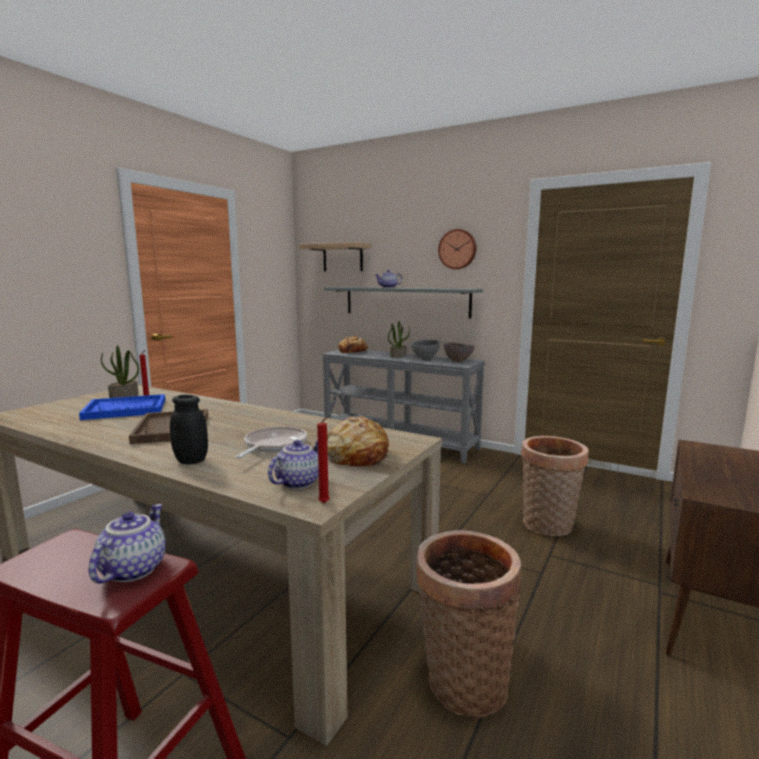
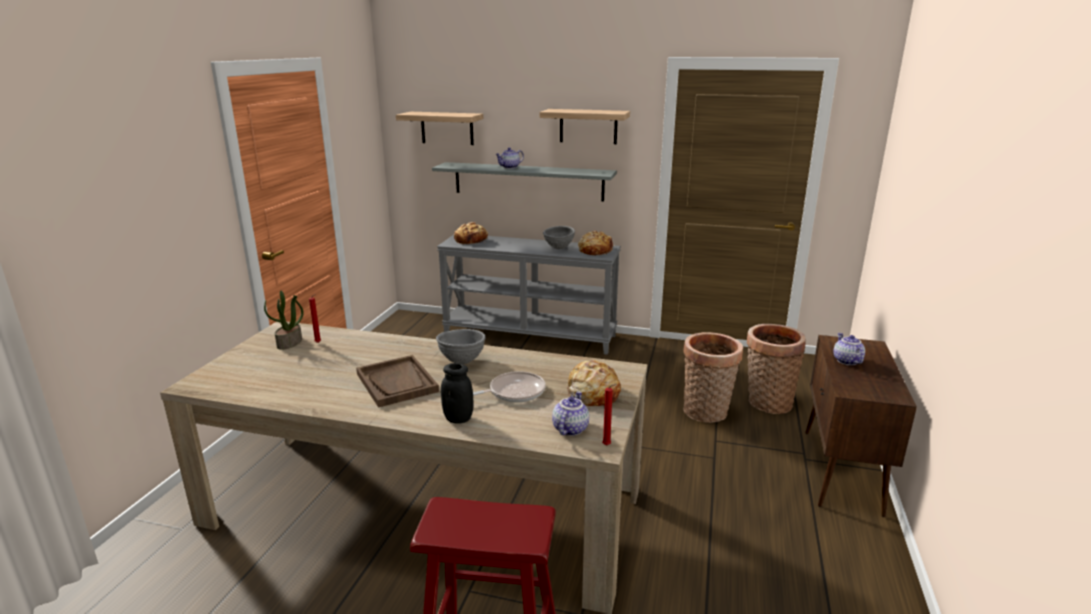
camera: 15 degrees left, 10 degrees up
(126, 409) = (315, 361): blue tray -> none
(132, 569) = (518, 520): teapot -> teapot (846, 361)
(252, 420) = (462, 362): none -> grey bowl
(273, 446) = (513, 392): frying pan -> frying pan turned 60 degrees clockwise
(398, 356) = (526, 244): potted plant -> none
(457, 249) = (588, 126): wall clock -> shelf
(458, 361) = (595, 250): brown bowl -> bread
(462, 680) = (685, 552): basket -> basket (766, 402)

